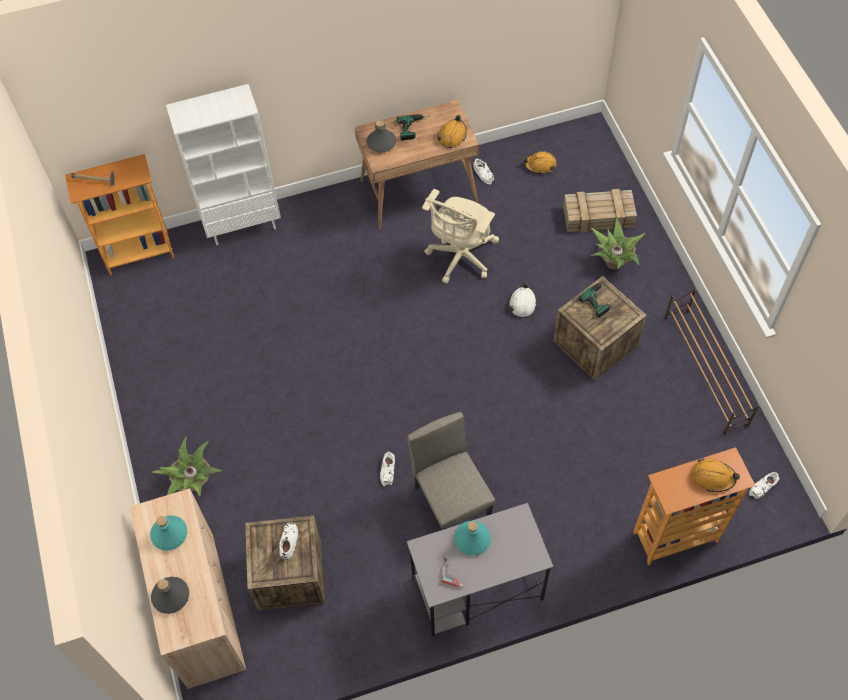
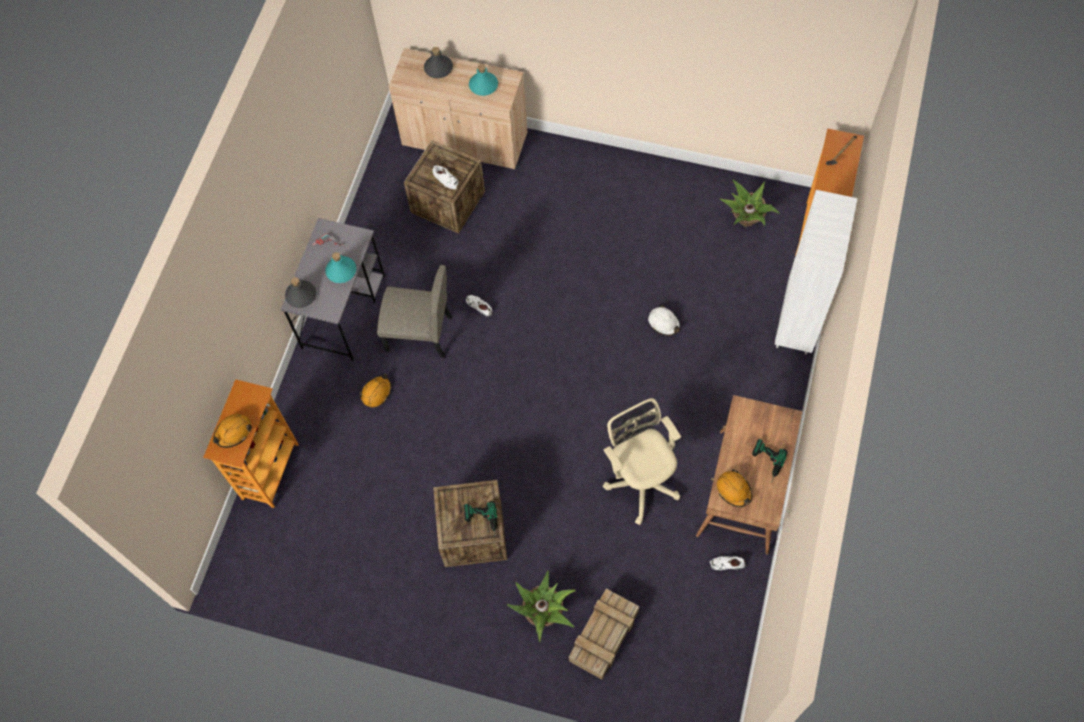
camera: 125 degrees right, 5 degrees up
(194, 483) = (565, 176): potted plant -> potted plant (746, 218)
(381, 143) = (765, 422): grey bottle -> grey bottle (301, 295)
(522, 303) = (556, 501): white hard hat -> white hard hat (664, 323)
(540, 165) = (703, 625): orange hard hat -> orange hard hat (376, 392)
(705, 371) = (381, 606): brown shoe rack -> none
(763, 487) = (252, 569): white shoe -> none

